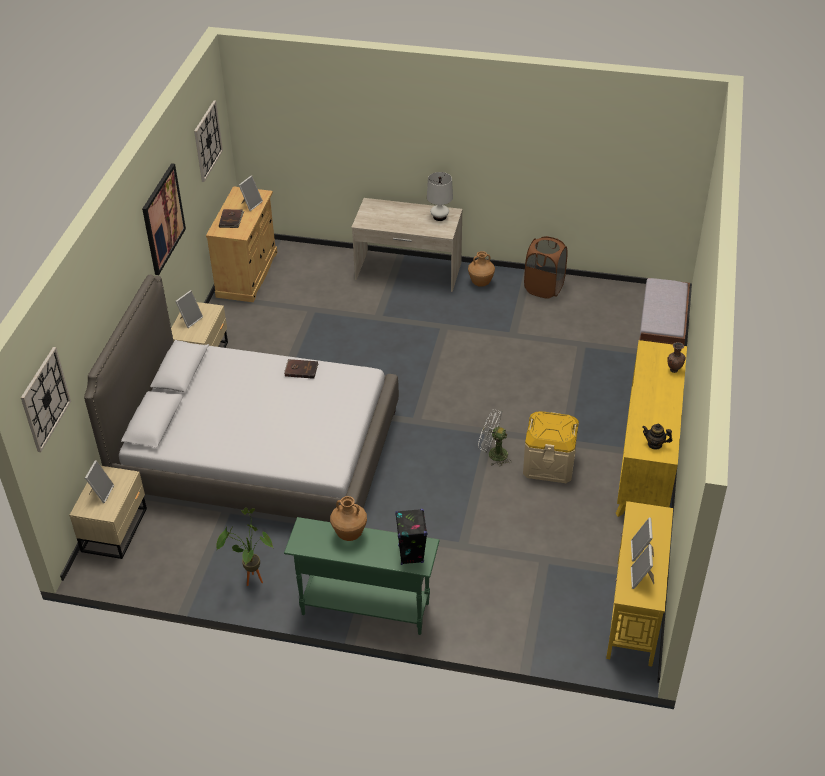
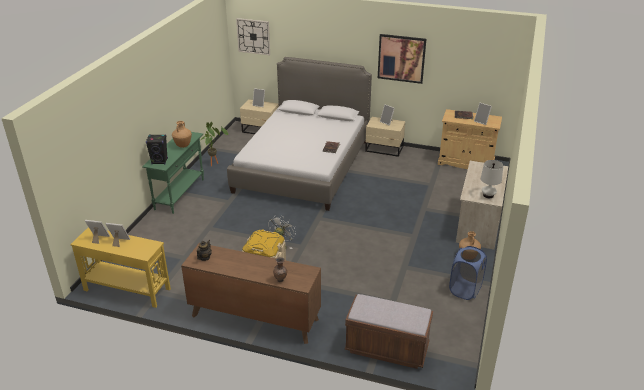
camera: 95 degrees right, 10 degrees down
(207, 141) = (483, 65): wall clock -> none
(544, 288) = (465, 290): brown laundry basket -> blue laundry basket
(646, 461) = (254, 317): yellow dresser -> brown dresser

